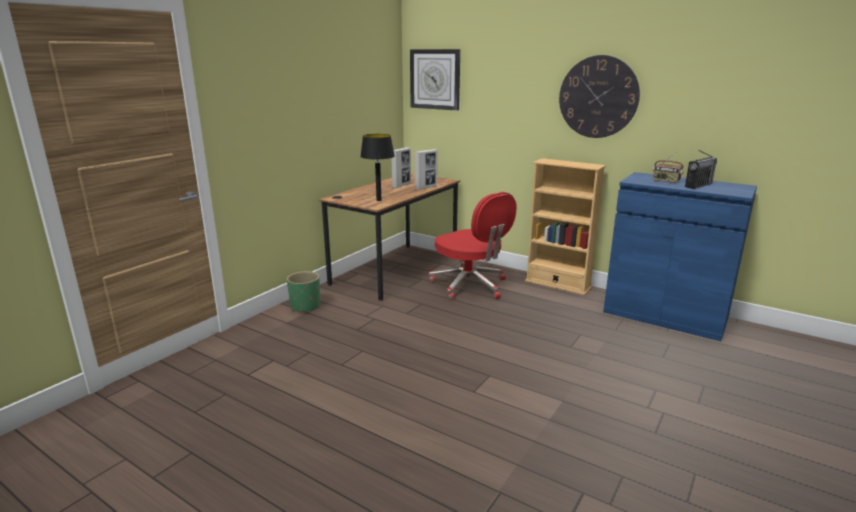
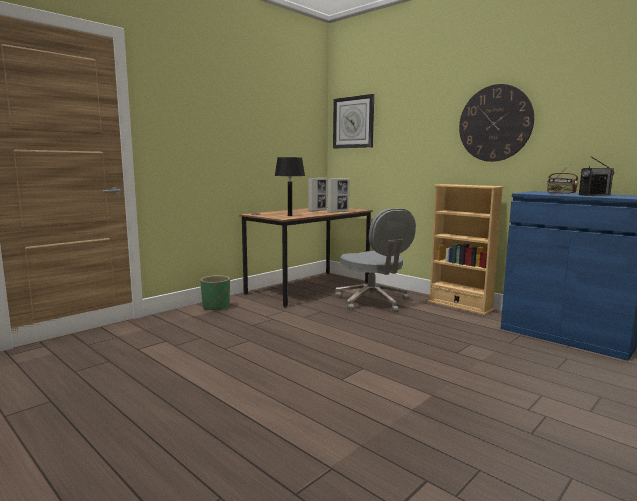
camera: 10 degrees right, 10 degrees down
(470, 286) = (373, 302): red office chair -> grey office chair

